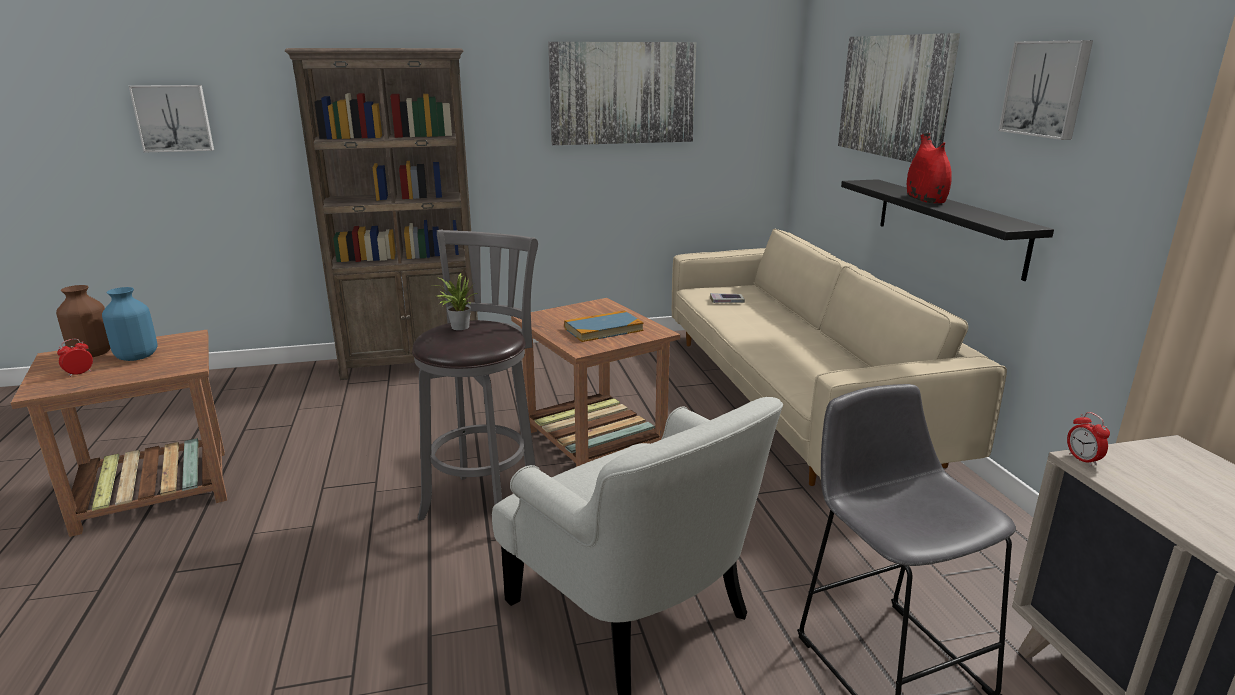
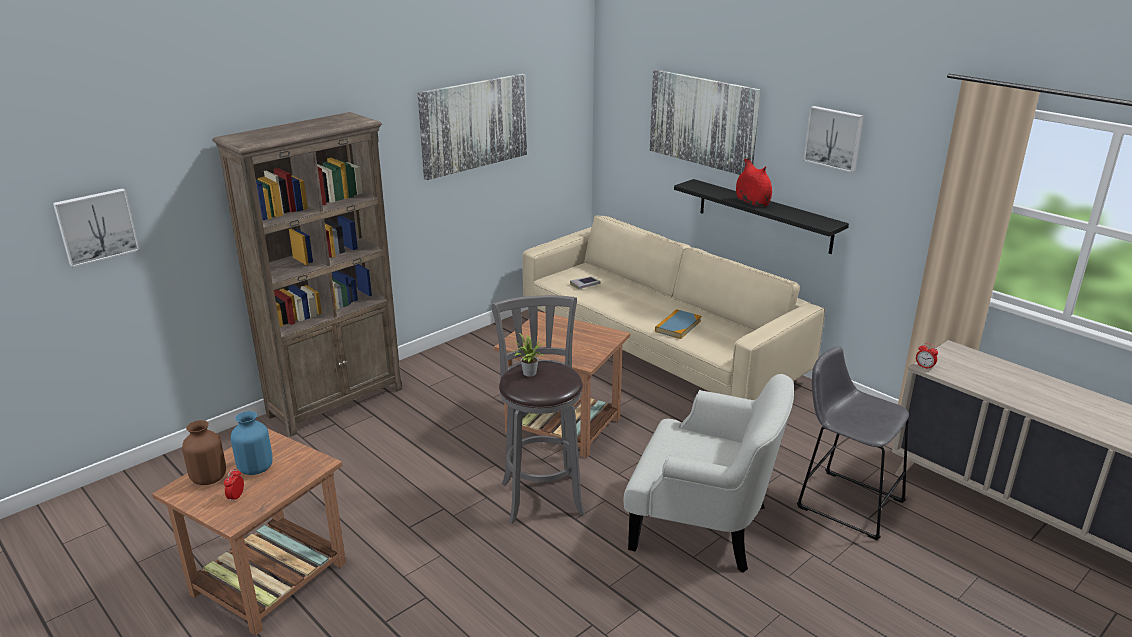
camera: 30 degrees left, 5 degrees up
(603, 329) = (576, 342): book -> book (678, 326)

